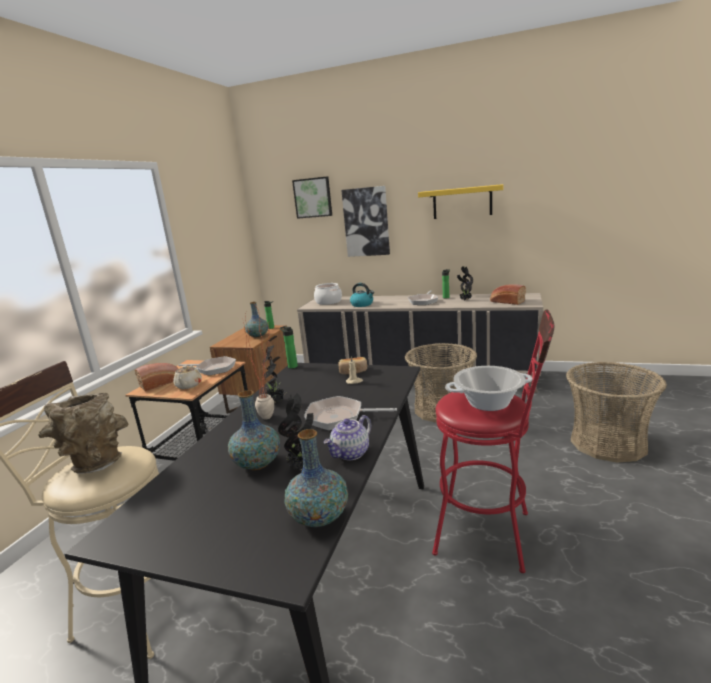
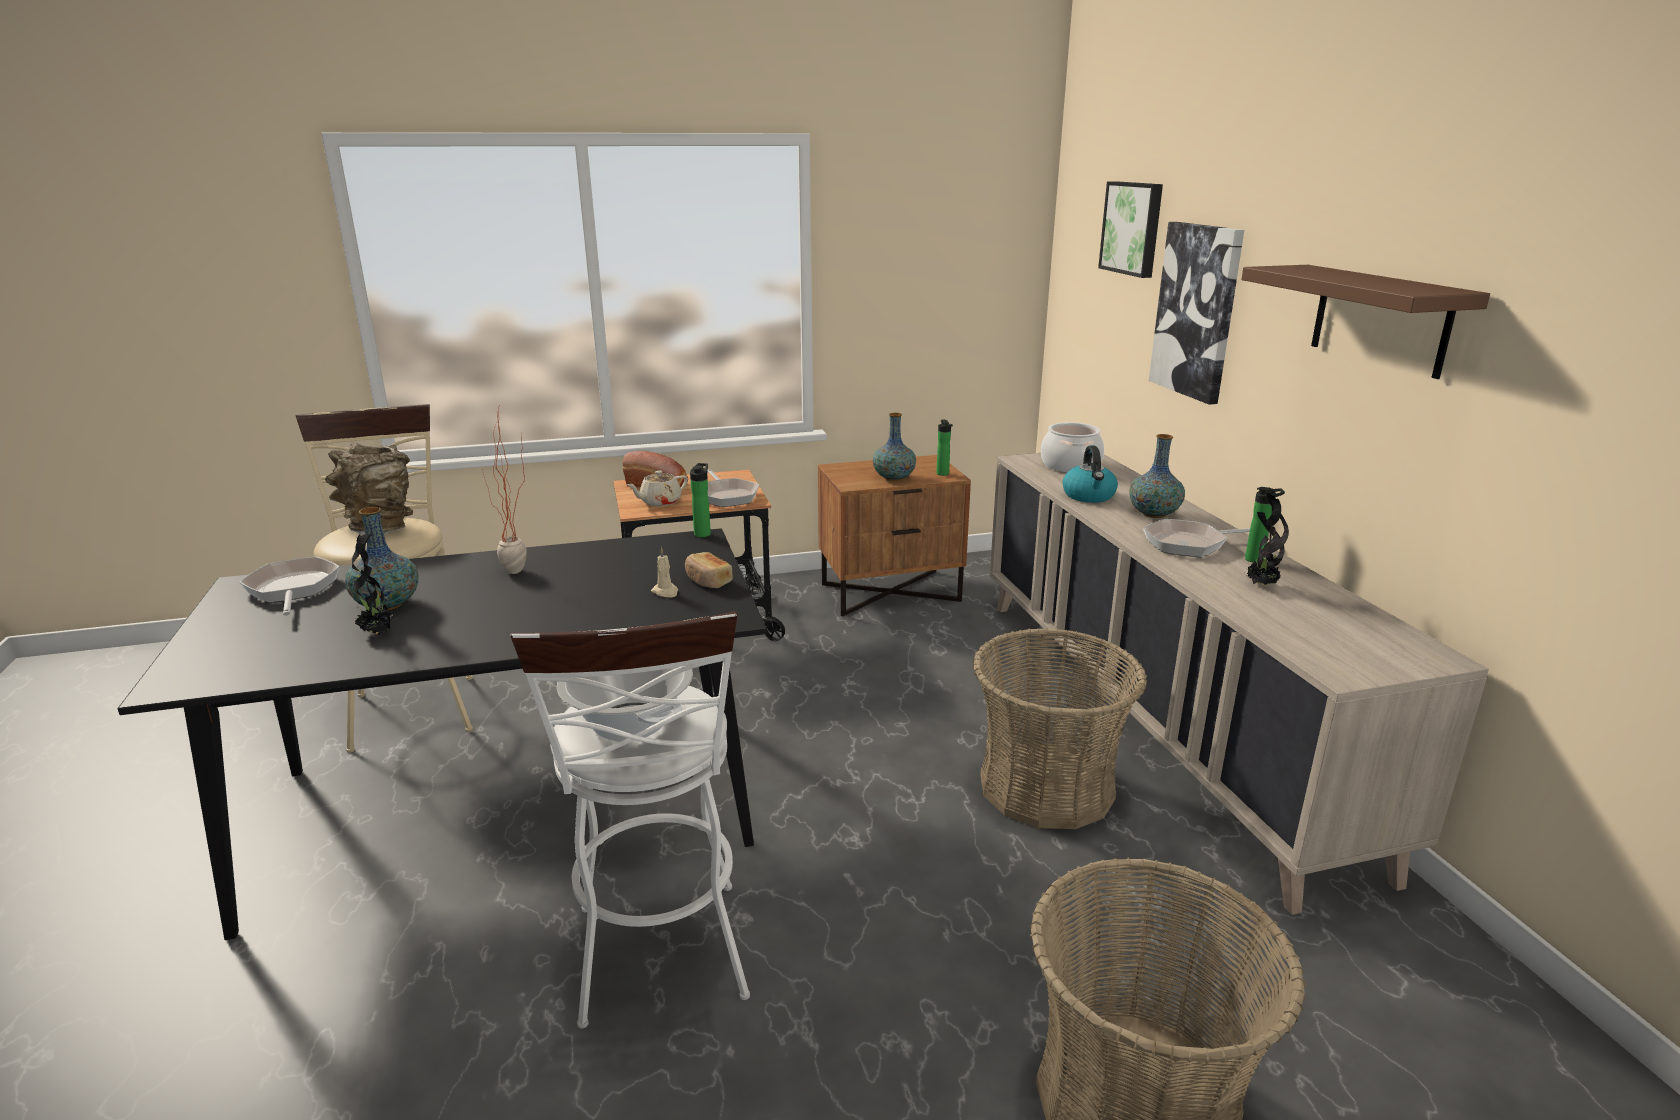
camera: 55 degrees right, 5 degrees up
(276, 402) = (567, 562): potted plant -> none
(319, 517) = (267, 673): vase -> vase (1154, 514)
(339, 417) = (529, 616): frying pan -> frying pan (292, 589)
(351, 453) = (421, 652): teapot -> none
(462, 202) = (1380, 319): yellow shelf -> brown shelf
(492, 534) = (663, 964): red stool -> white stool
(506, 301) = (1317, 635): bread -> none

